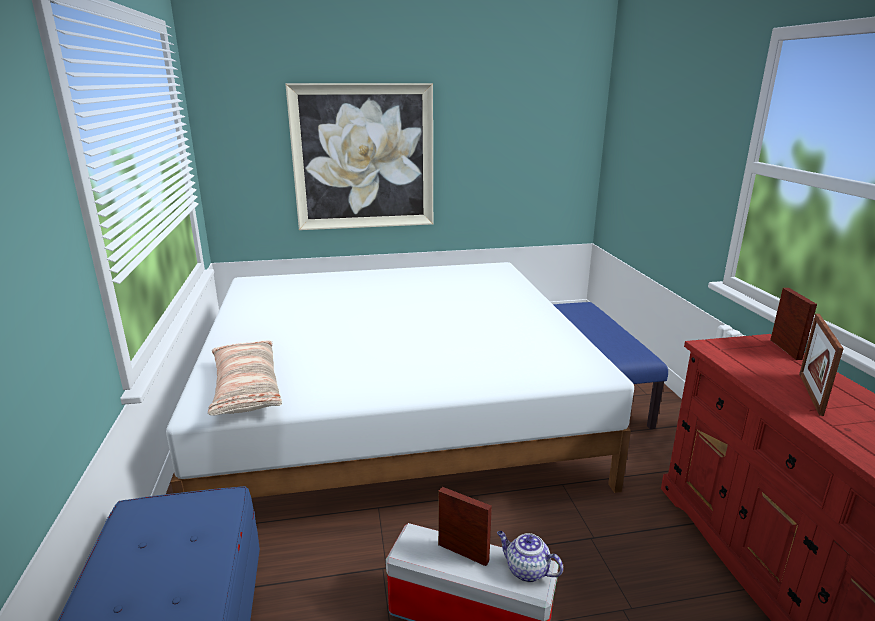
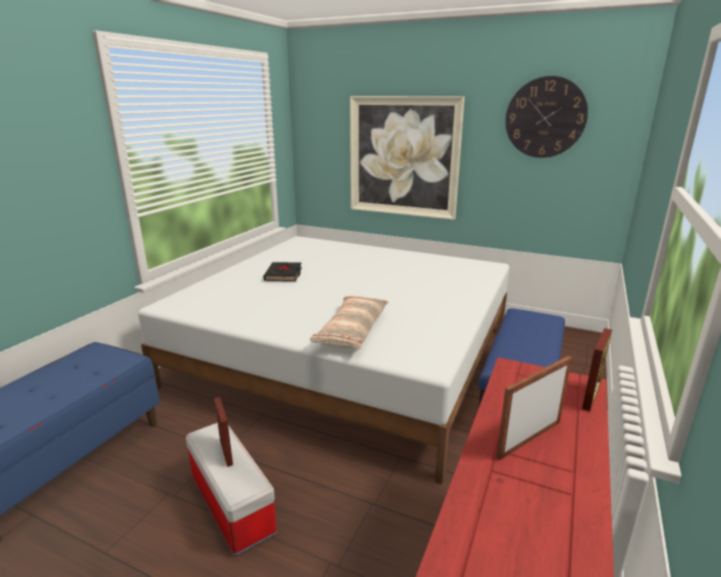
camera: 35 degrees right, 0 degrees up
(246, 388) = (199, 301): pillow -> pillow (352, 331)
(303, 327) = (284, 275): none -> black book
(517, 105) = (545, 117): none -> wall clock
(526, 570) = (245, 482): teapot -> none

